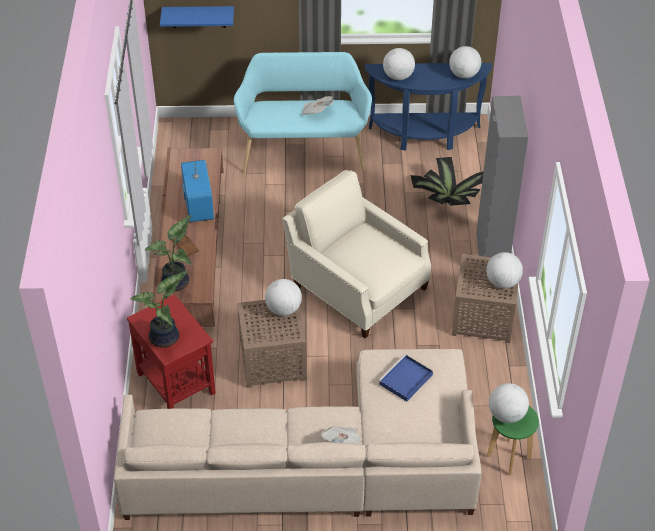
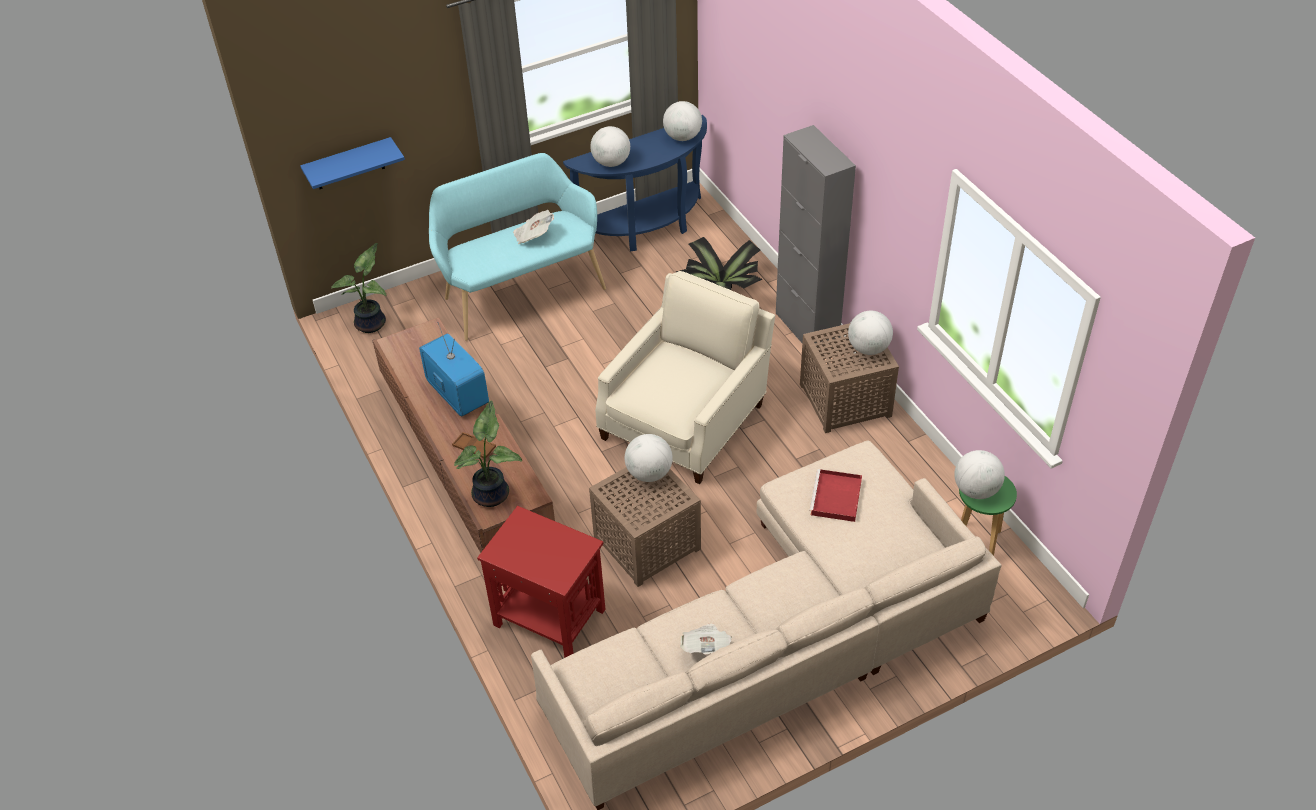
camera: 25 degrees left, 0 degrees up
(166, 338) = (544, 562): potted plant -> potted plant (372, 323)
(342, 441) = (816, 598): newspaper -> newspaper (705, 647)
(357, 285) = (685, 419): beige armchair -> beige armchair turned 105 degrees clockwise
(405, 380) = (836, 498): blue tray -> red tray

